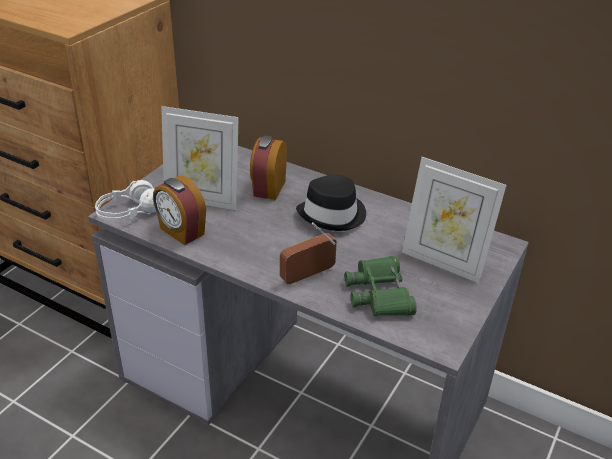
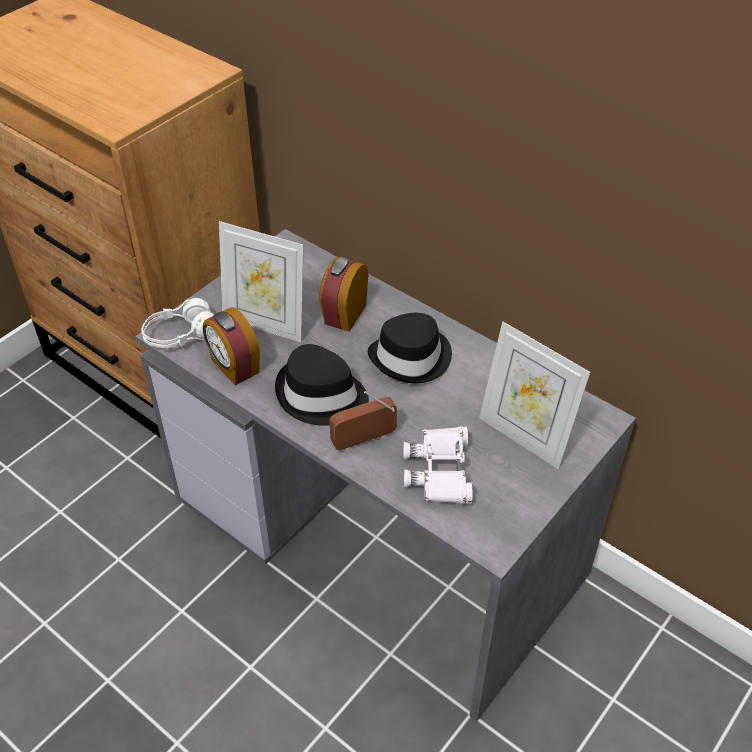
camera: 10 degrees right, 10 degrees up
(262, 247) = (321, 396): none -> black hat
(380, 293) = (440, 470): green binoculars -> white binoculars

